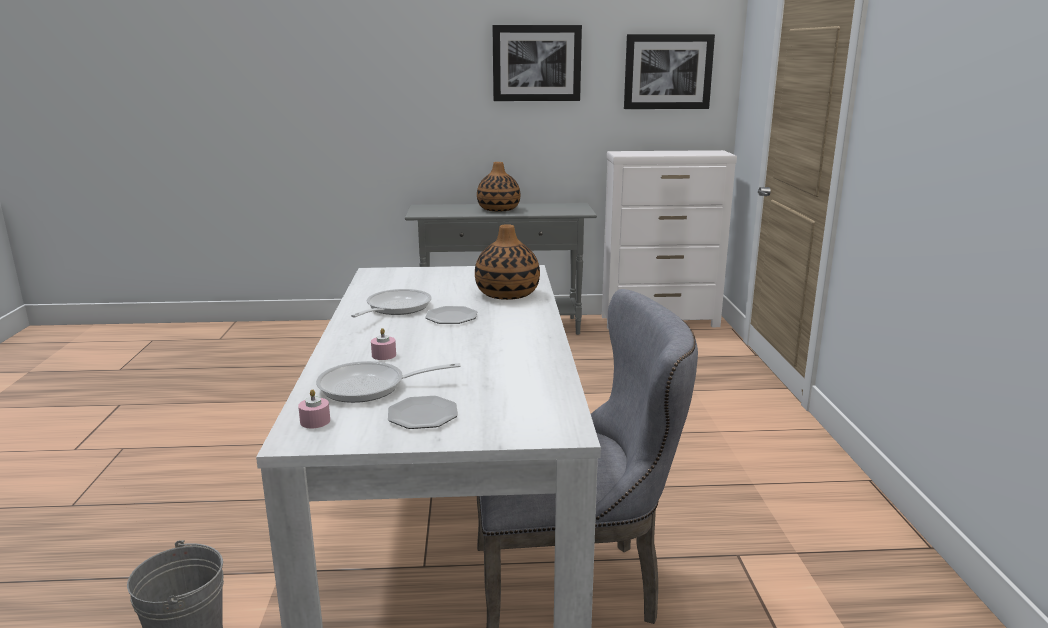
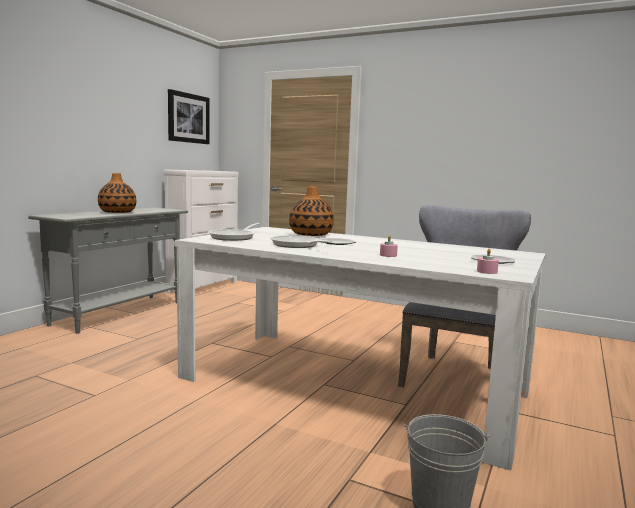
camera: 60 degrees left, 10 degrees down
(370, 387) = (441, 261): frying pan -> frying pan (235, 237)
(536, 63) = (117, 100): picture -> none

